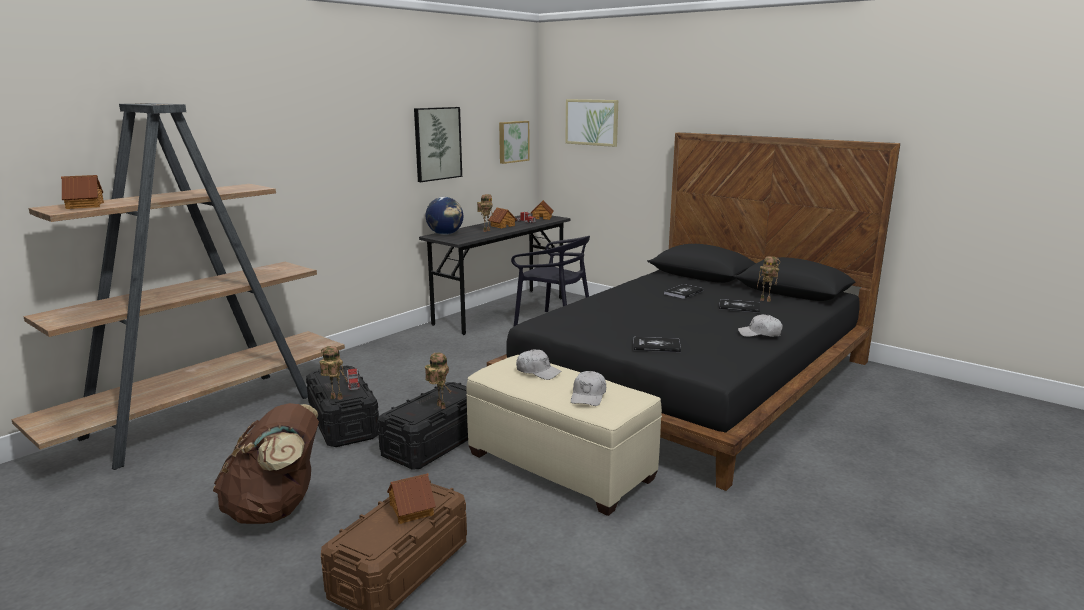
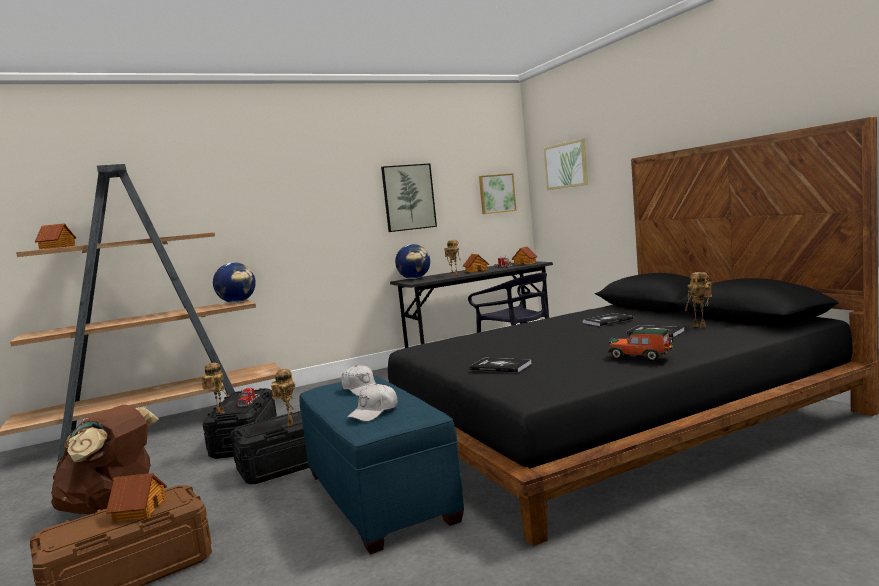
camera: 25 degrees right, 10 degrees down
(283, 267) = (237, 302): none -> globe
(561, 466) = (380, 496): beige ottoman -> blue ottoman
(760, 334) = (641, 357): white cap -> toy car

